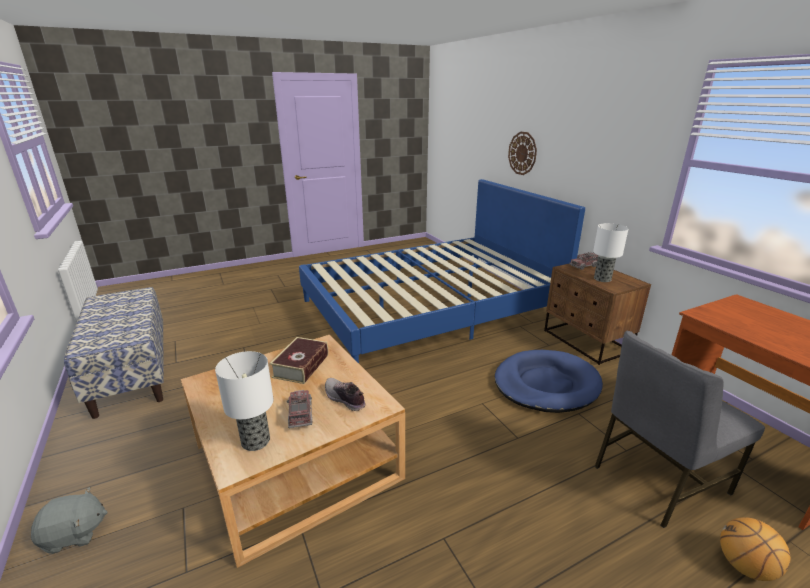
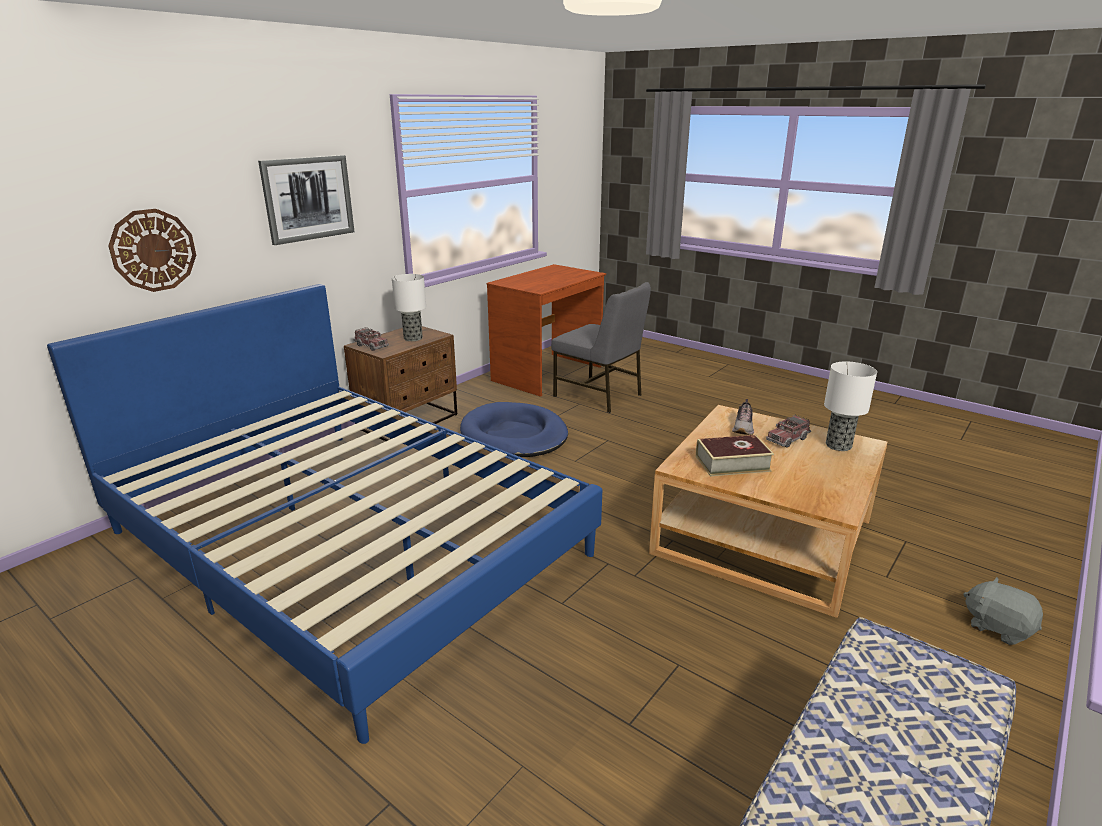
camera: 115 degrees left, 0 degrees up
(601, 145) = (308, 198): none -> picture
(745, 566) = (644, 379): basketball -> none

